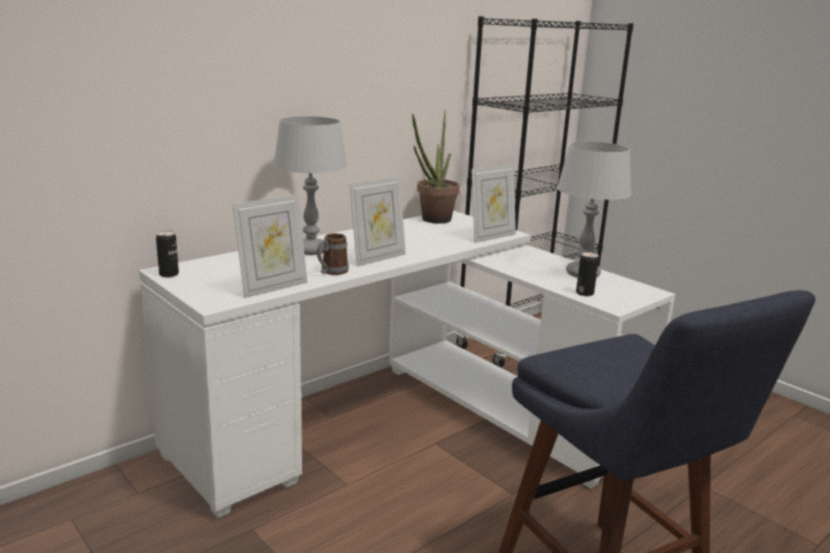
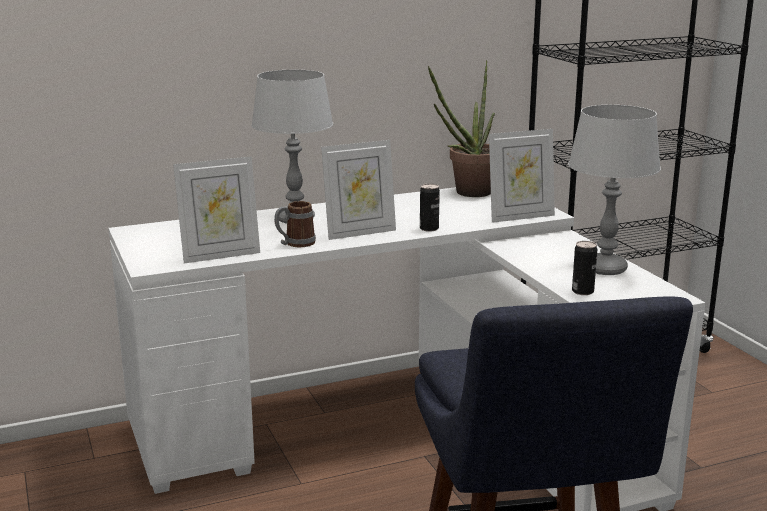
camera: 20 degrees right, 0 degrees up
(169, 274) = (132, 234): can -> can (429, 228)

